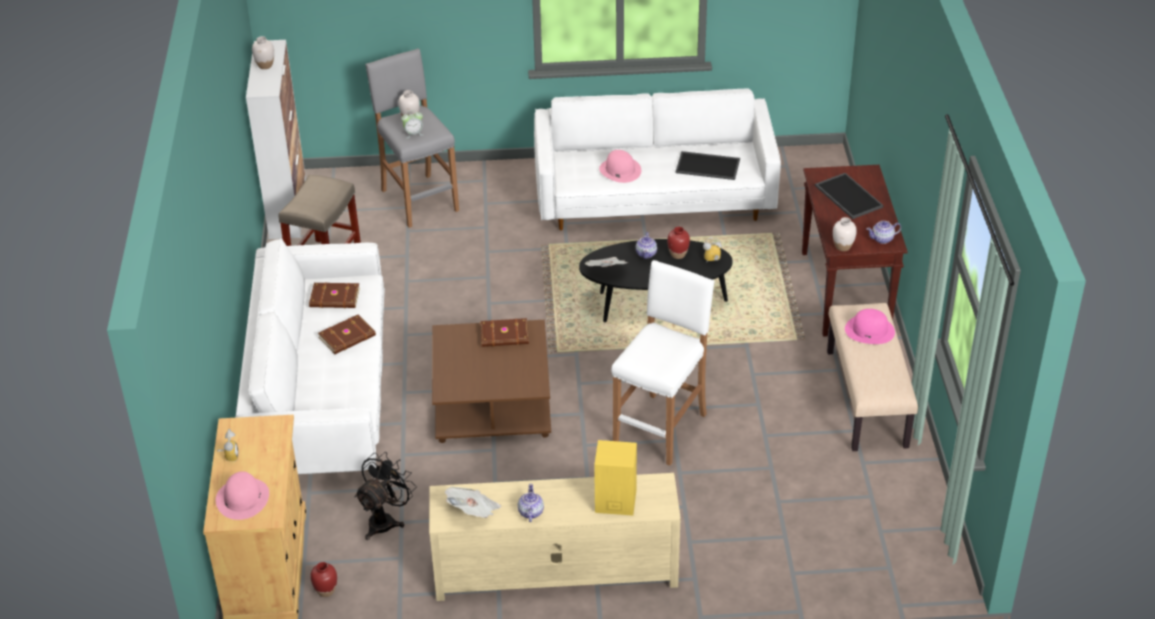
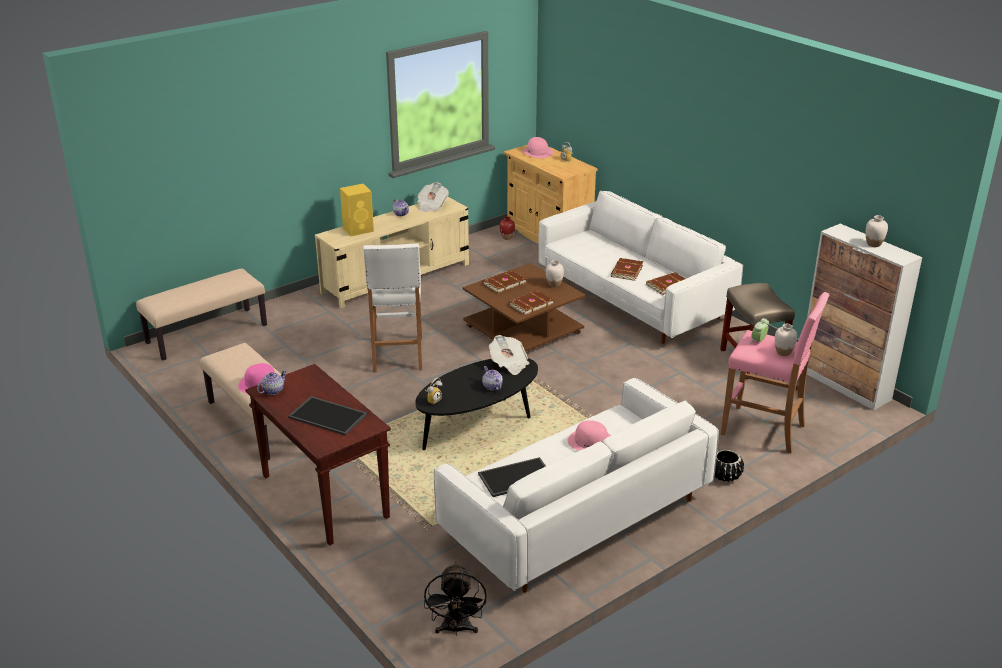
camera: 145 degrees right, 10 degrees down
(385, 520) = (513, 266): black fan -> black fan (456, 629)
(419, 200) = (764, 430): grey stool -> pink stool
(498, 380) = (504, 283): none -> brown book
(503, 180) = (725, 475): none -> black planter
(678, 254) = (466, 395): red vase -> none
(842, 247) = (305, 373): white vase -> white vase (554, 284)
(867, 570) = (207, 333): none -> beige bench

